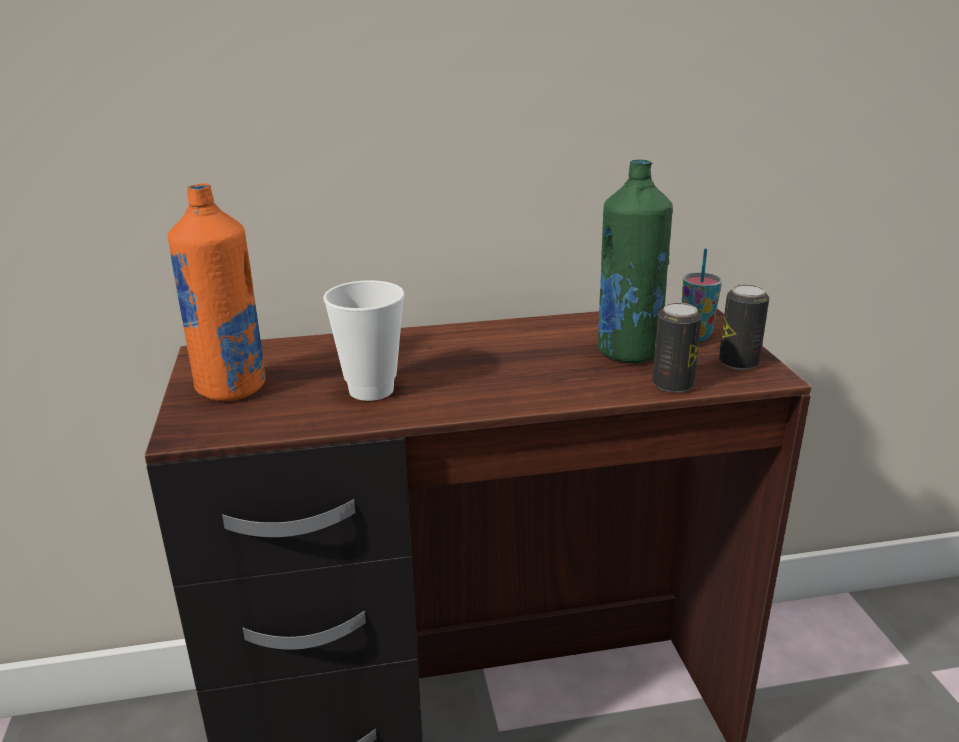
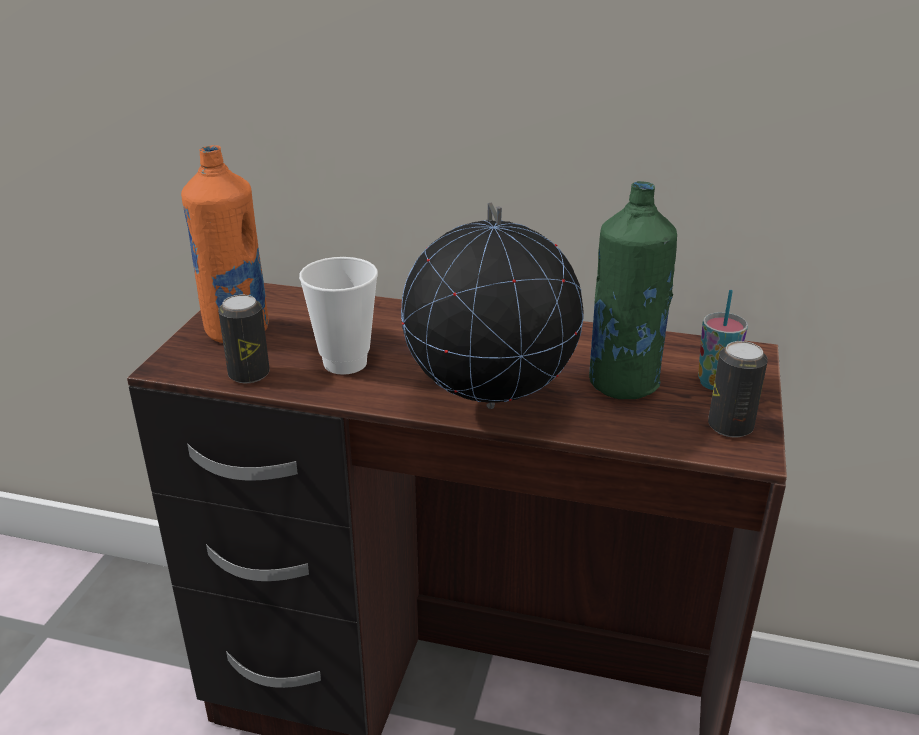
camera: 25 degrees right, 5 degrees up
(542, 395) = (490, 410): none -> globe
(672, 385) = (631, 433): can -> can (249, 374)

